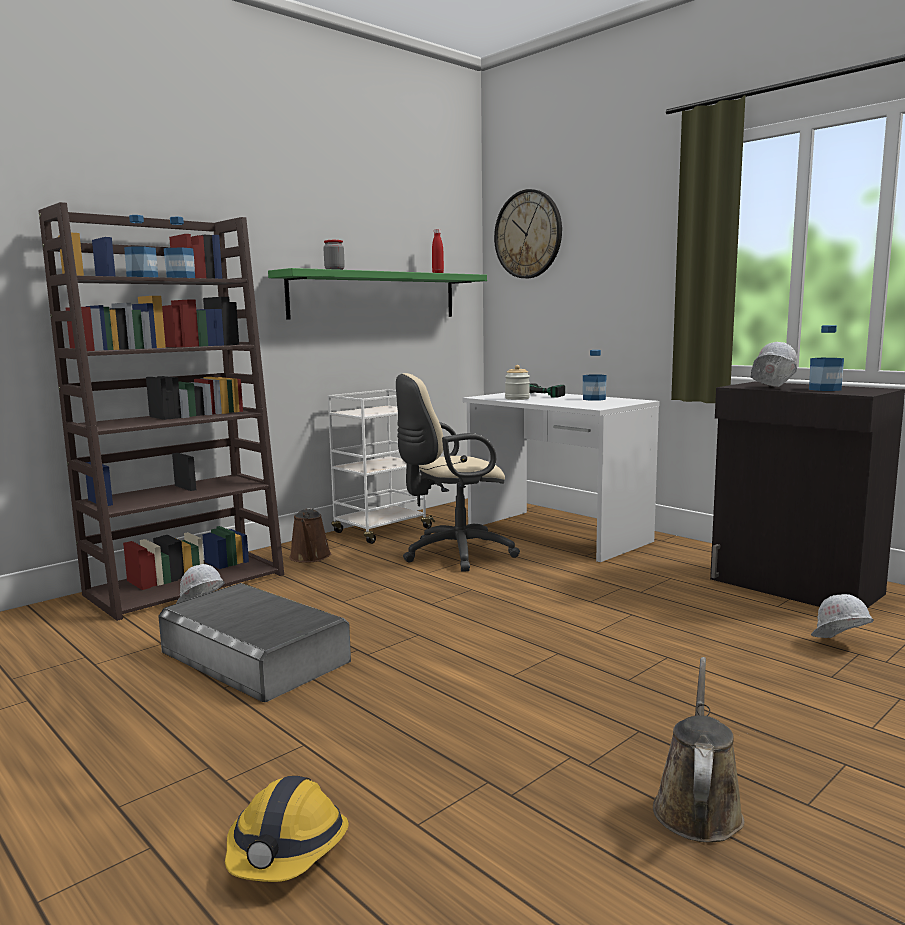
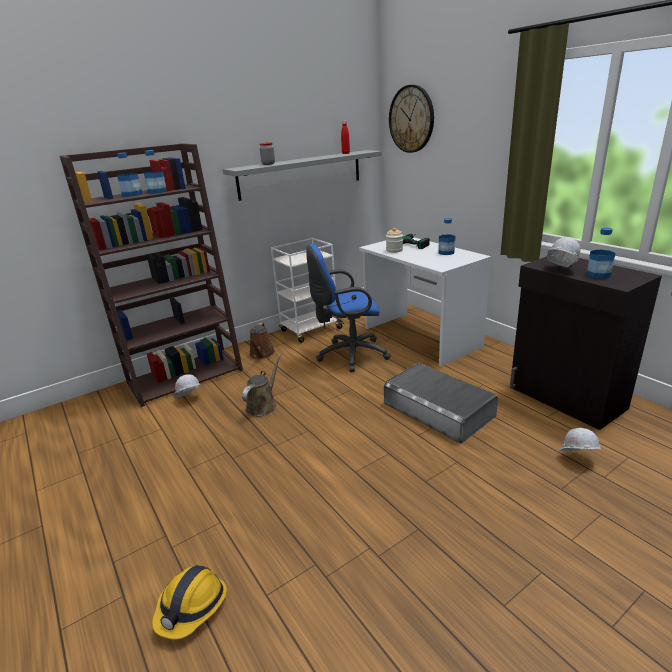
camera: 10 degrees right, 15 degrees up
(255, 656) = (210, 444): grey storage box -> grey storage box (438, 409)
(375, 295) = (301, 174): green shelf -> grey shelf
(453, 554) = (349, 355): beige office chair -> blue office chair
(697, 807) = (433, 600): brown watering can -> brown watering can (263, 405)

